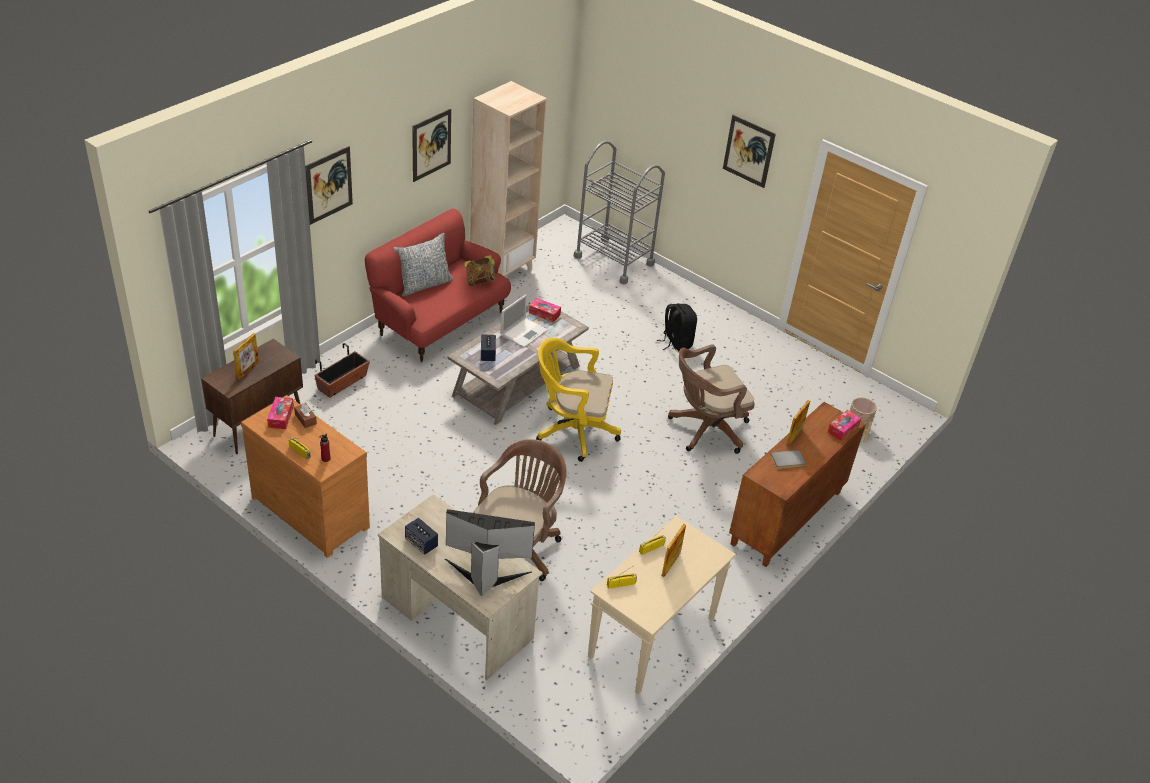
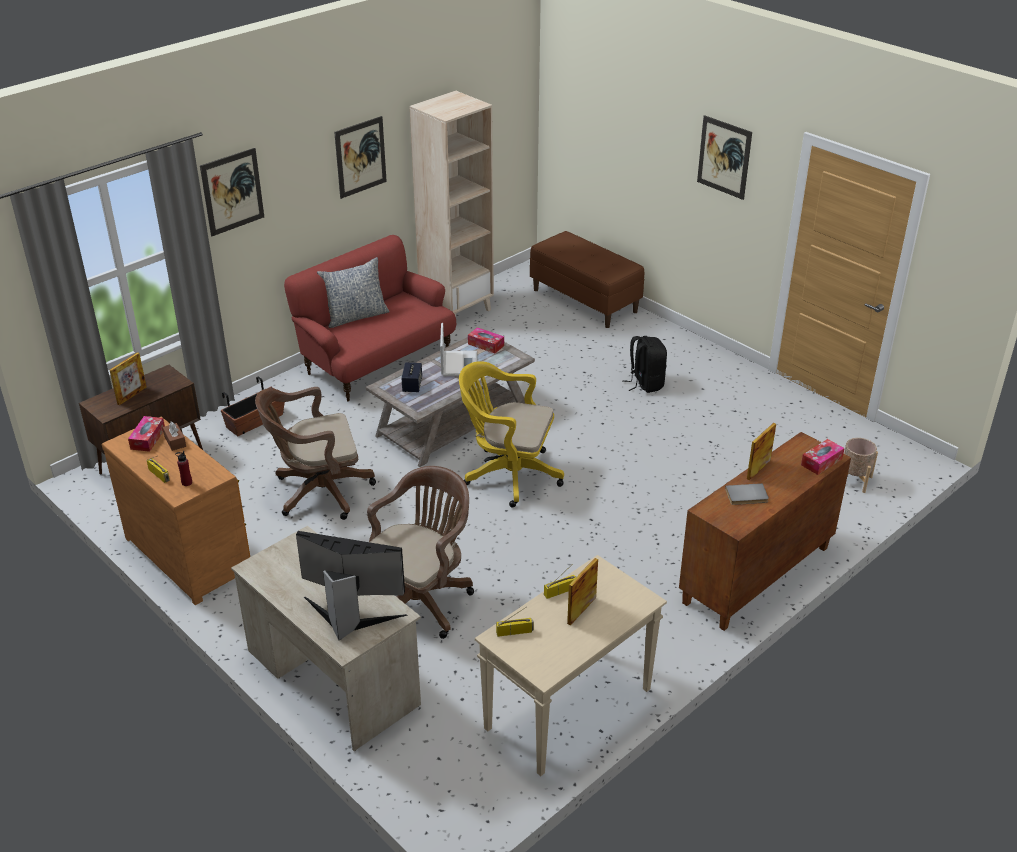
camera: 10 degrees right, 5 degrees down
(421, 543) = (280, 579): speaker -> none
(480, 281) = (420, 313): book -> none
(524, 332) = (459, 363): laptop -> laptop turned 45 degrees counterclockwise
(614, 260) = (585, 301): grey cart -> brown bench
(705, 430) = (667, 476): brown office chair -> brown office chair (318, 492)

